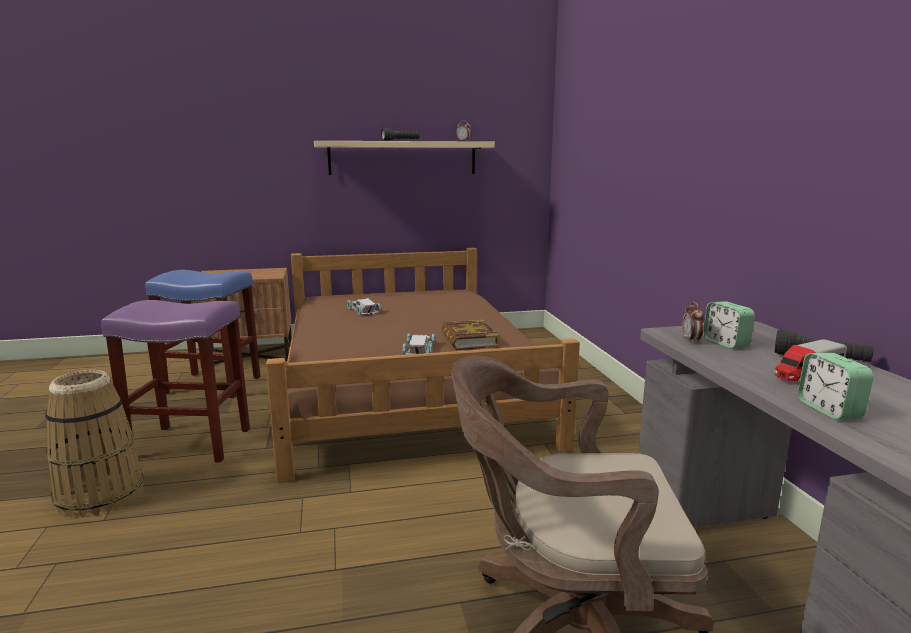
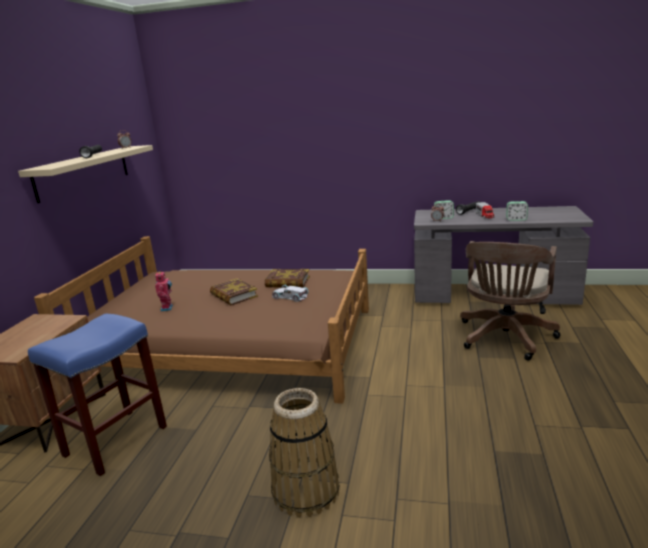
camera: 65 degrees left, 5 degrees up
(192, 443) = (247, 446): purple stool -> none
(364, 310) = (167, 308): white toy car -> toy robot
(409, 325) = (233, 295): none -> book

